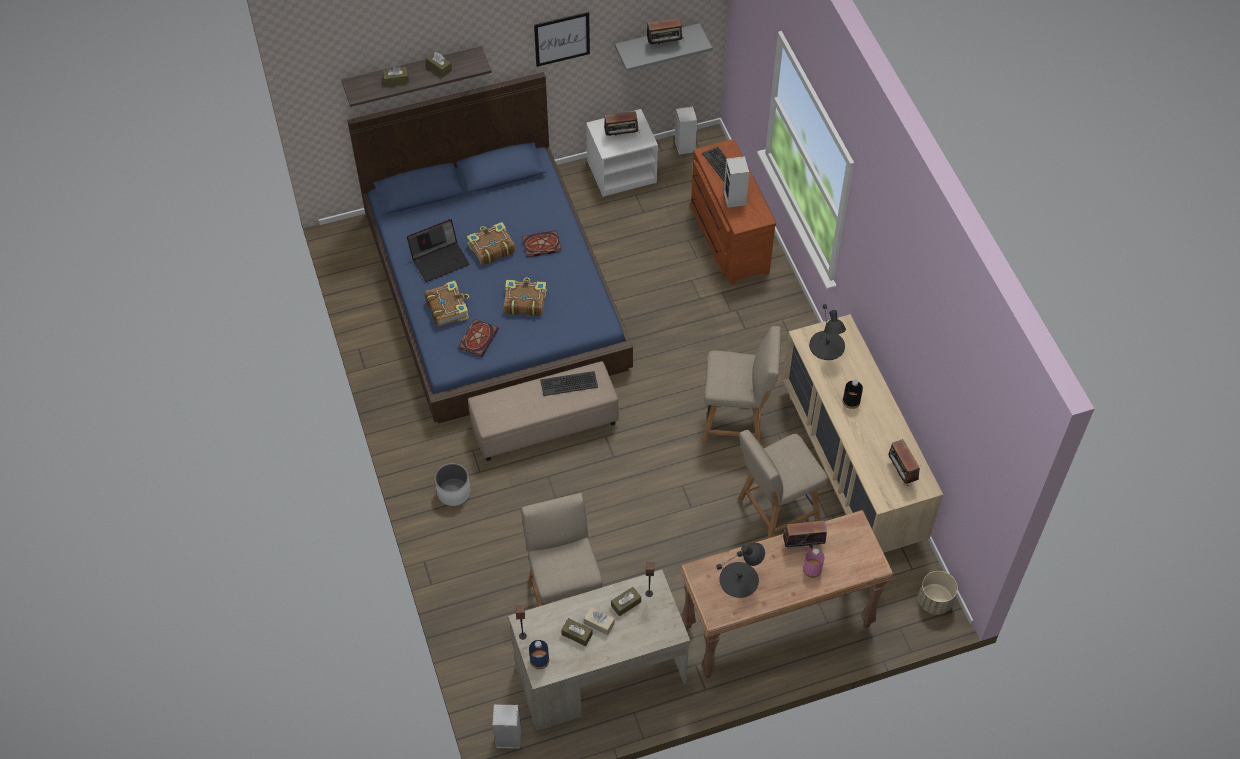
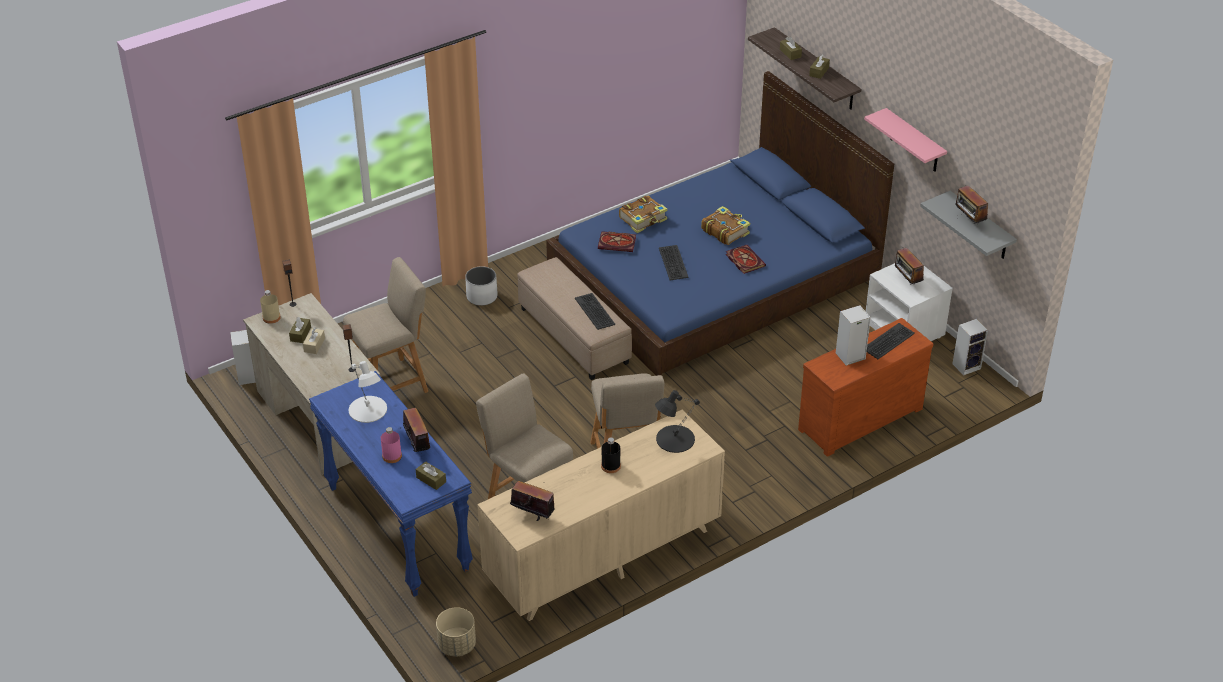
camera: 75 degrees right, 15 degrees down
(440, 259) = (697, 205): laptop -> none
(524, 301) = (672, 263): book -> keyboard
(539, 660) = (271, 317): blue bottle -> beige bottle
(562, 38) = (914, 142): picture -> pink shelf
(626, 604) = (338, 357): brown tissue box -> brown tissue box (431, 480)
(739, 580) = (367, 410): black table lamp -> white table lamp
(776, 627) = (396, 528): brown console table -> blue console table
(901, 473) = (533, 515): radio -> radio turned 60 degrees clockwise

